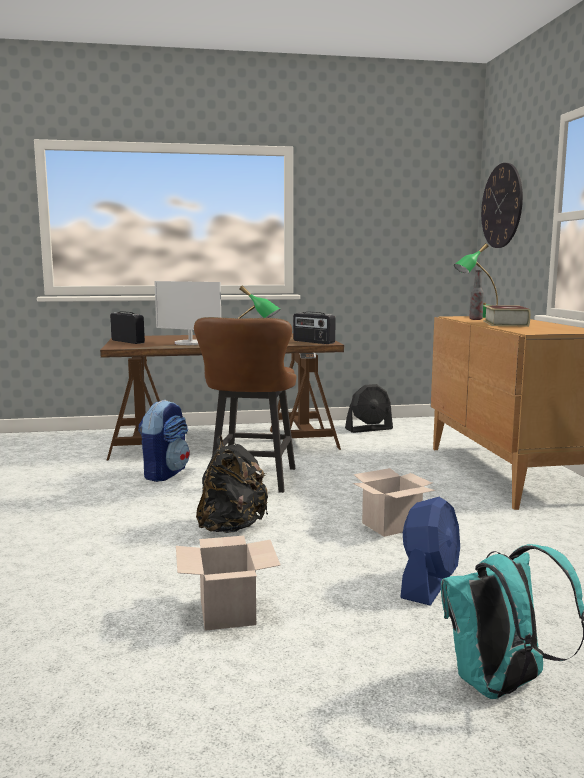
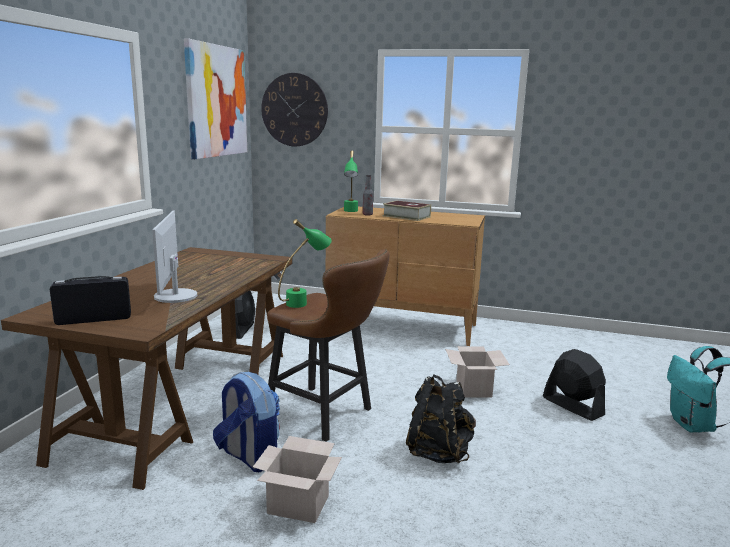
camera: 65 degrees left, 5 degrees up
(190, 343) = (175, 296): monitor -> monitor turned 120 degrees clockwise
(229, 612) = (603, 490): cardboard box -> cardboard box (300, 504)
(313, 342) = (259, 260): radio -> none
(409, 202) = (216, 101): none -> picture
(429, 583) = (572, 406): blue fan -> black fan

